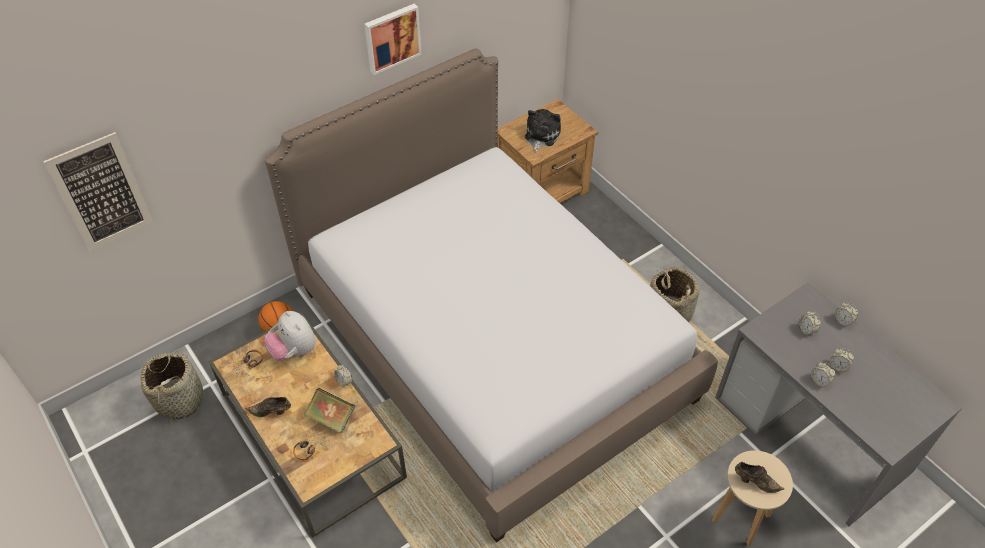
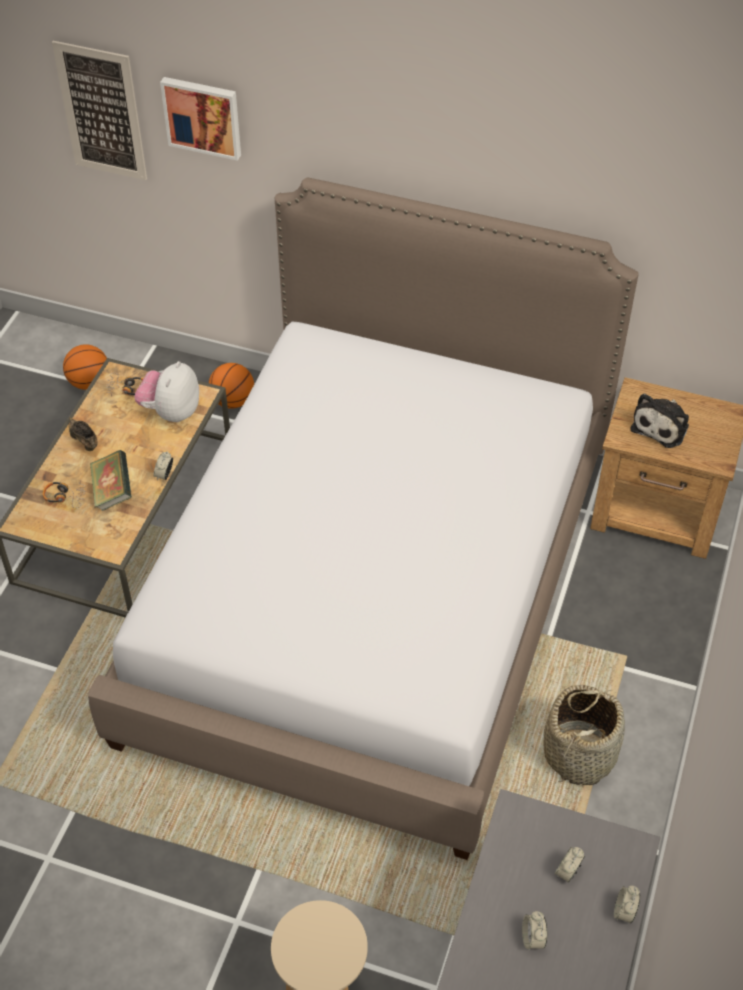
camera: 55 degrees right, 0 degrees up
(180, 399) = (89, 382): basket -> basketball
(392, 37) = (491, 154): picture -> picture (203, 116)
(541, 136) = (662, 426): plush toy -> plush toy turned 135 degrees clockwise
(755, 482) = (309, 942): brown shoe -> none
(819, 381) = (488, 925): alarm clock -> none

